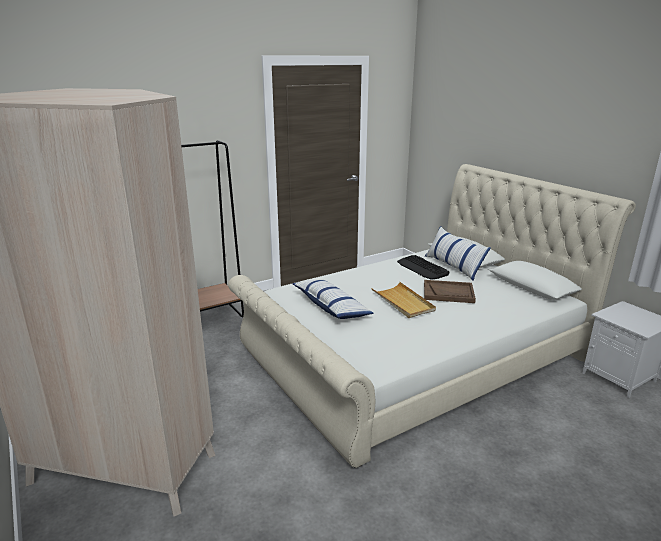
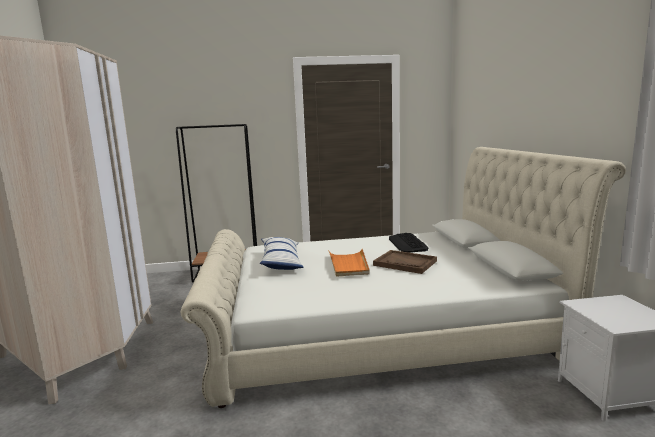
camera: 25 degrees right, 10 degrees down
(403, 302) = (348, 265): beige tray -> orange tray
(453, 266) = (442, 245): pillow -> none

